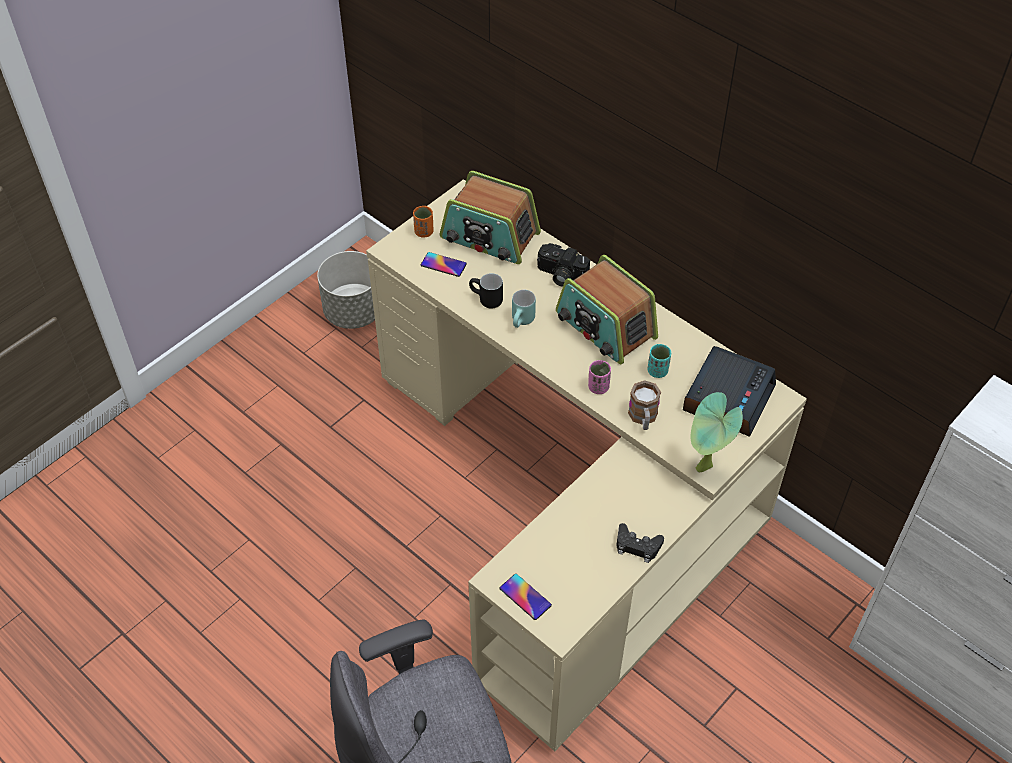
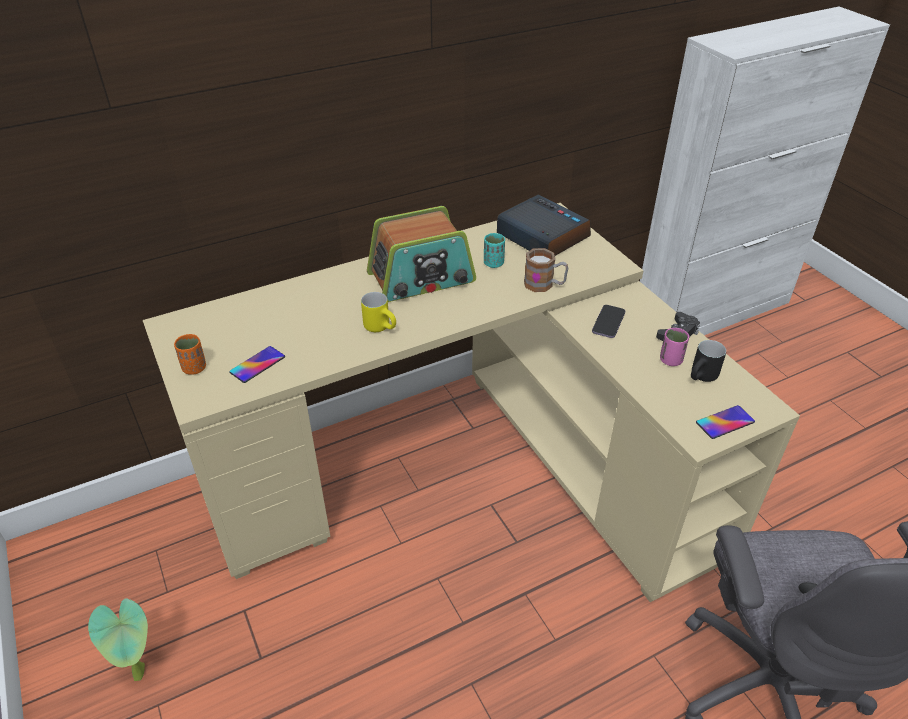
camera: 70 degrees left, 10 degrees down
(354, 311) = (109, 585): grey planter -> none
(485, 300) = (334, 346): black mug -> black mug (702, 378)
(489, 236) = (245, 321): radio -> none
(523, 322) = (382, 327): turquoise mug -> yellow mug
(560, 275) = (337, 288): camera -> none
(598, 387) = (494, 301): pink cup -> pink cup (670, 360)
(627, 486) = (608, 323): none -> phone
(704, 470) = (616, 268): potted plant -> potted plant (142, 673)

